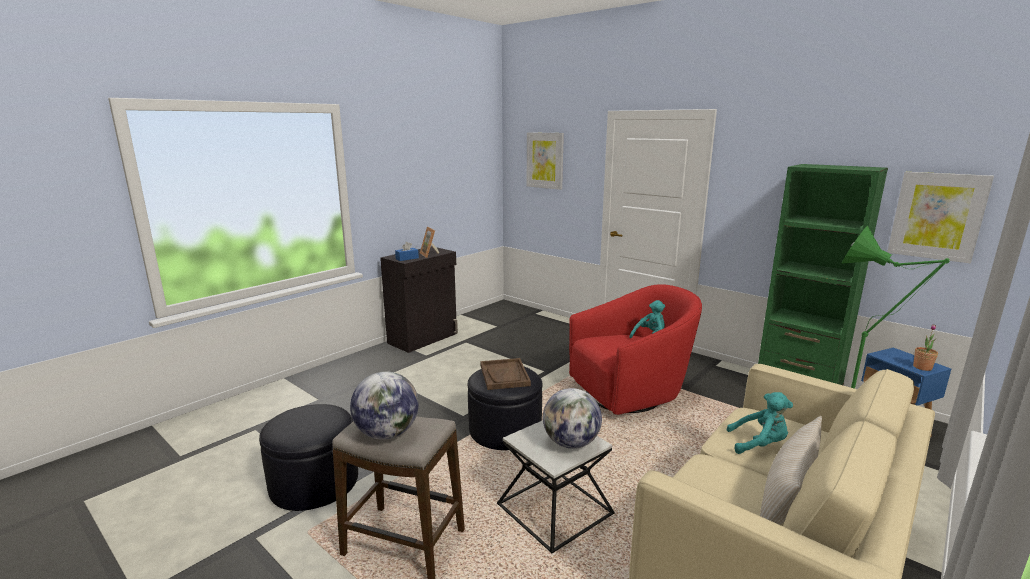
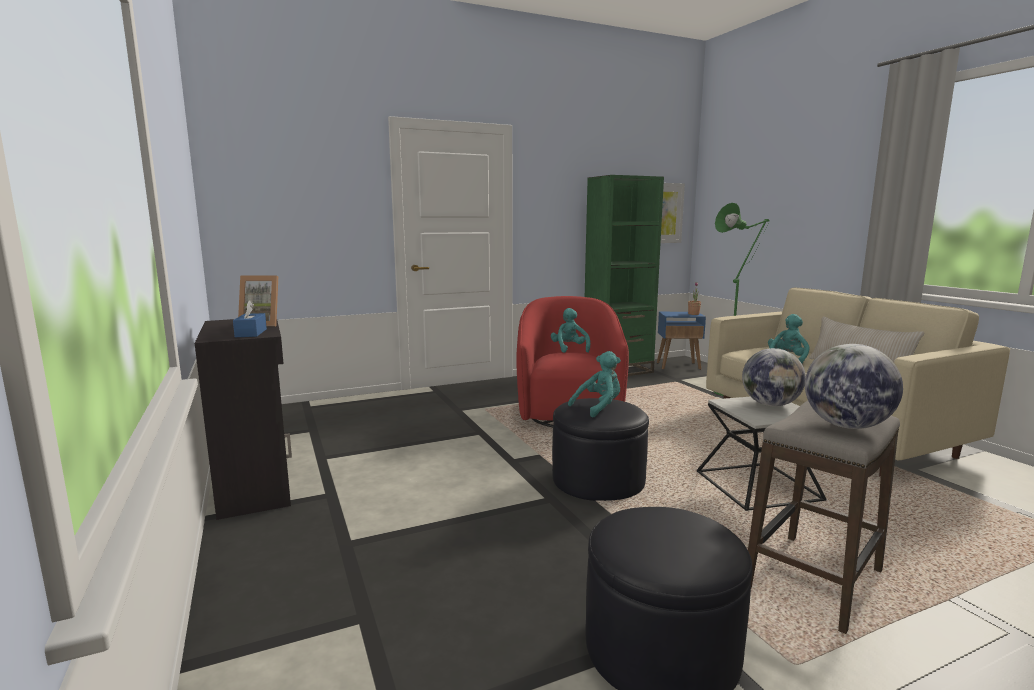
camera: 65 degrees left, 5 degrees down
(504, 375) = (599, 407): brown tray -> turquoise plush toy
(545, 160) = (290, 180): picture -> none

